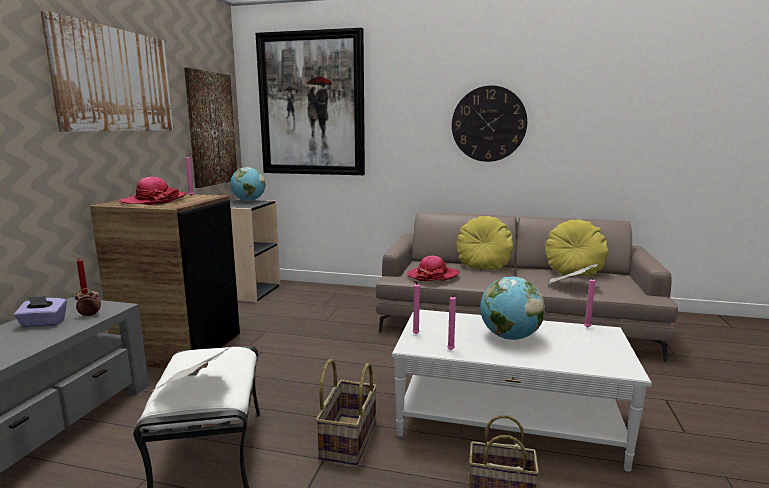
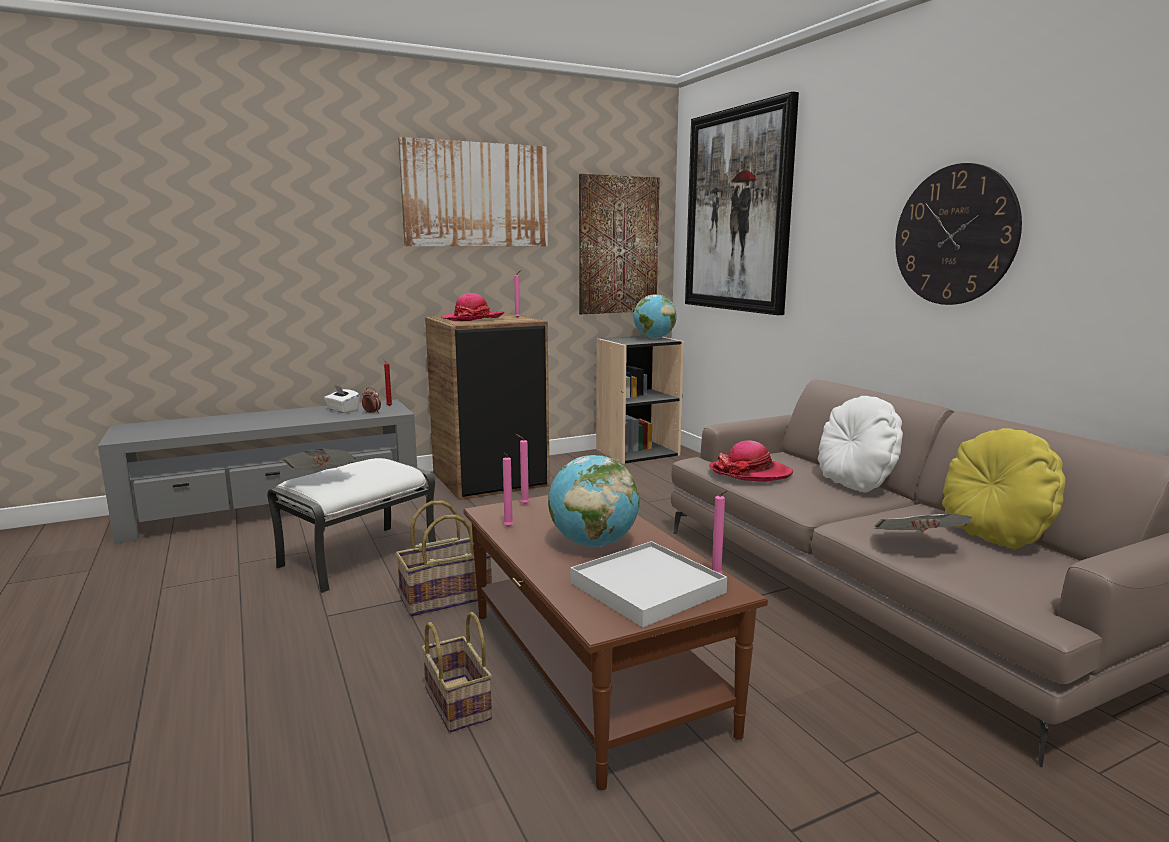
camera: 50 degrees right, 0 degrees up
(43, 323) = (342, 410): purple tissue box -> white tissue box
(483, 268) = (855, 485): yellow pillow -> white pillow
(508, 423) = (593, 671): white coffee table -> brown coffee table
(587, 345) = (647, 588): none -> white tray

